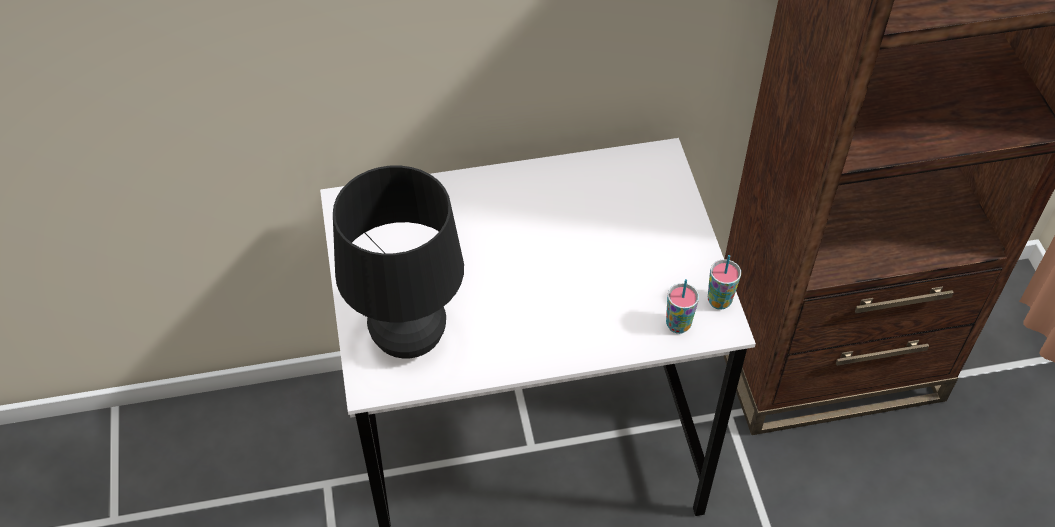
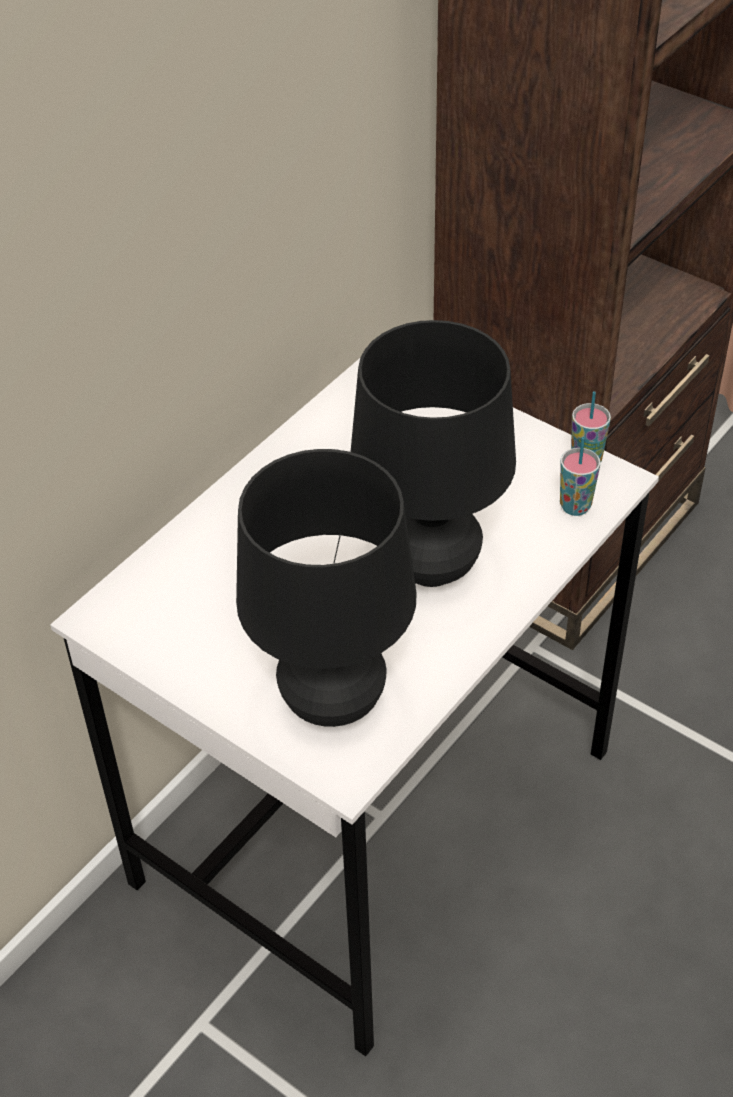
camera: 40 degrees left, 5 degrees down
(549, 301) = (431, 567): none -> black table lamp

